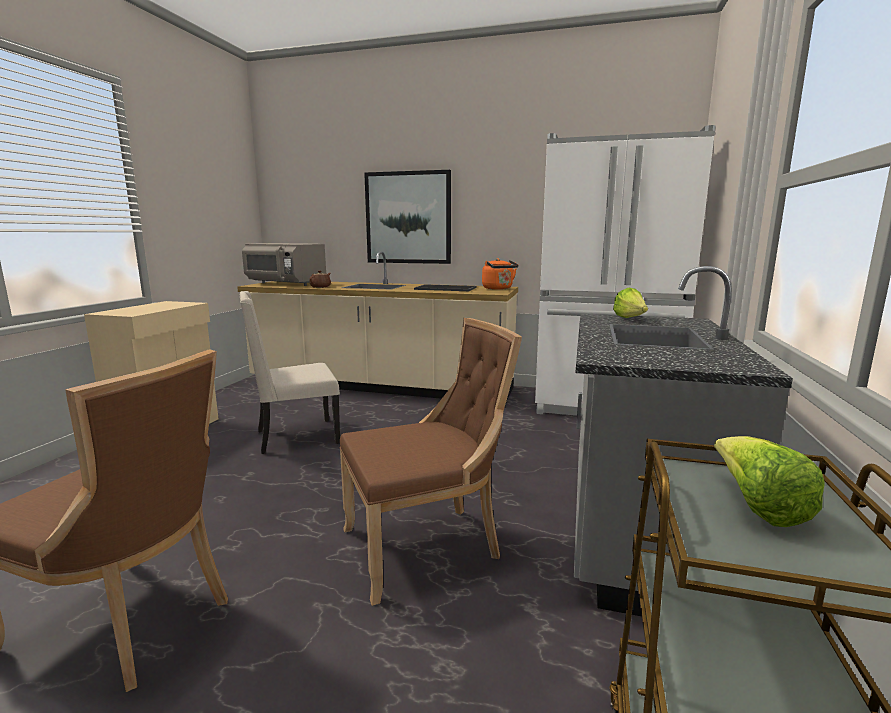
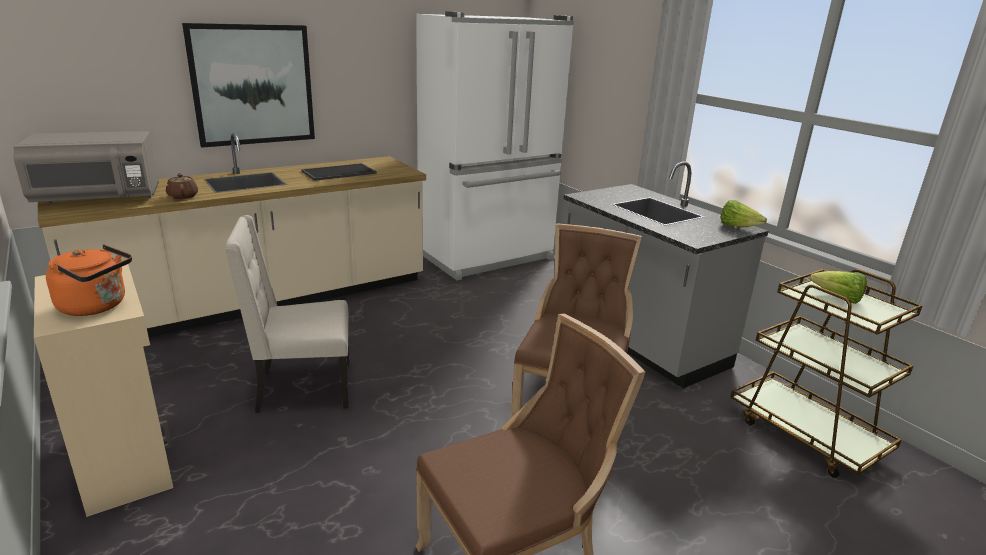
camera: 50 degrees left, 10 degrees up
(295, 437) = (302, 389): beige chair -> beige chair turned 60 degrees clockwise
(498, 288) = (387, 163): orange kettle -> orange kettle (97, 306)
(631, 319) = (606, 195): lettuce -> lettuce (737, 227)

